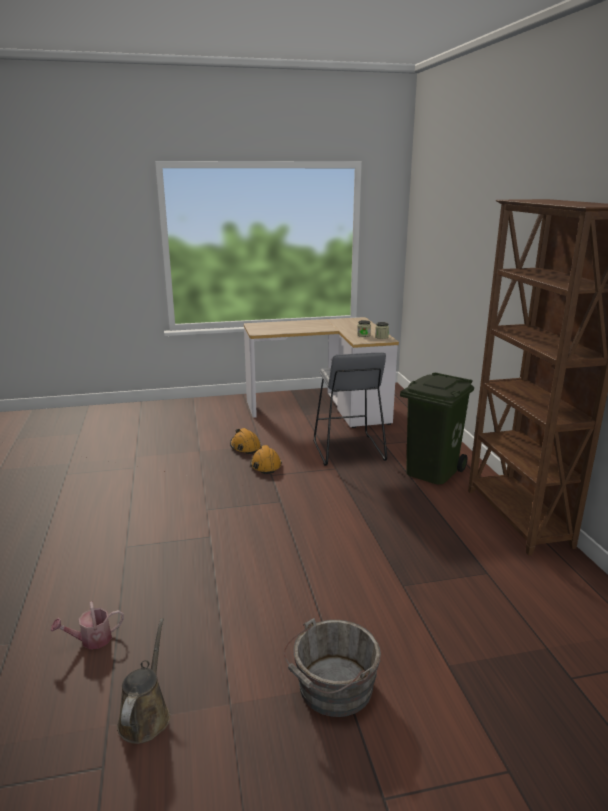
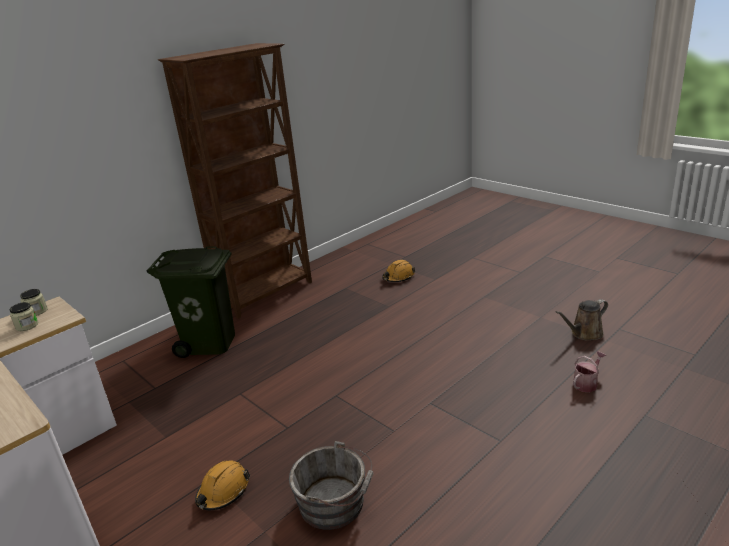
camera: 120 degrees left, 5 degrees up
(91, 640) = (586, 383): watering can -> watering can turned 75 degrees counterclockwise
(265, 465) = (266, 444): orange hard hat -> orange hard hat (398, 277)
(332, 688) = (491, 298): grey bucket -> grey bucket (335, 503)
(347, 450) = (186, 404): grey stool -> none

